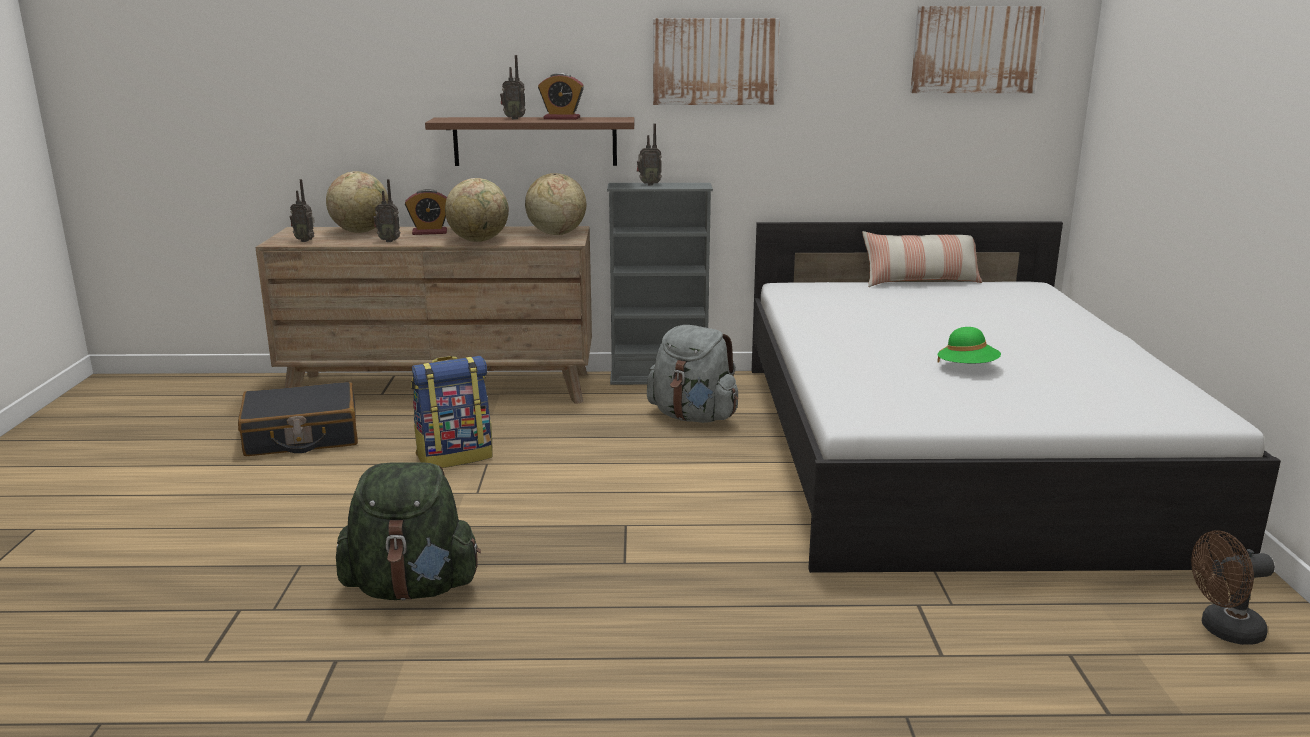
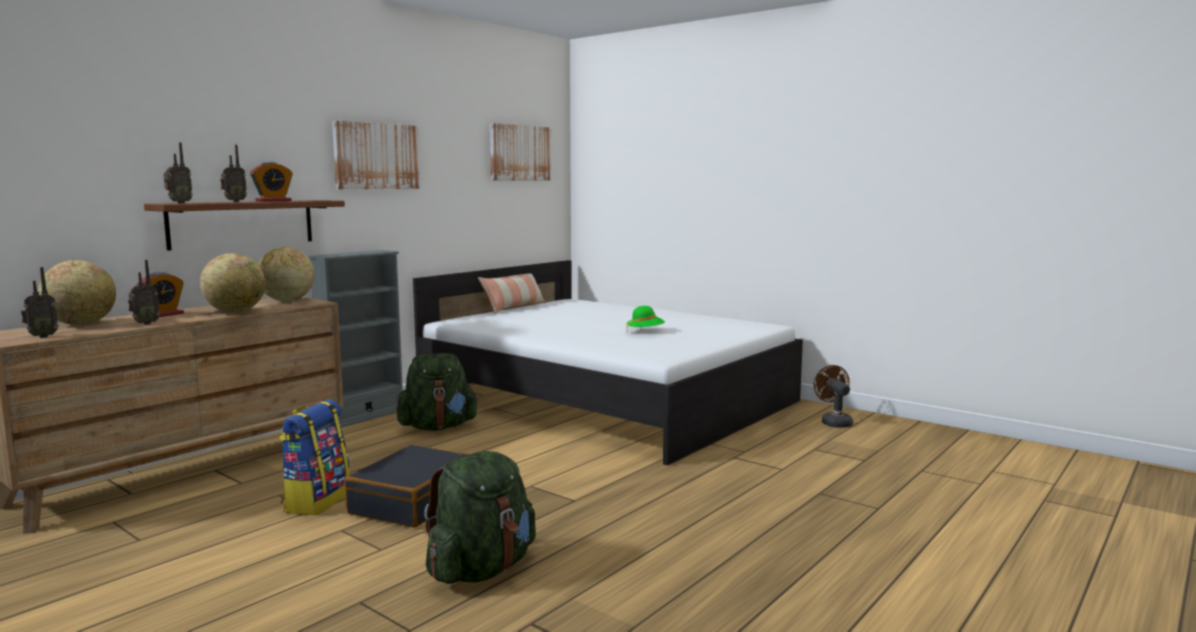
camera: 50 degrees left, 10 degrees down
(302, 436) = (121, 543): black suitcase -> black suitcase (414, 502)
(649, 184) = (346, 253): radio -> radio (178, 203)
(693, 417) = (438, 427): grey backpack -> green backpack
(1223, 631) = (834, 422): brown fan -> brown fan turned 135 degrees clockwise

